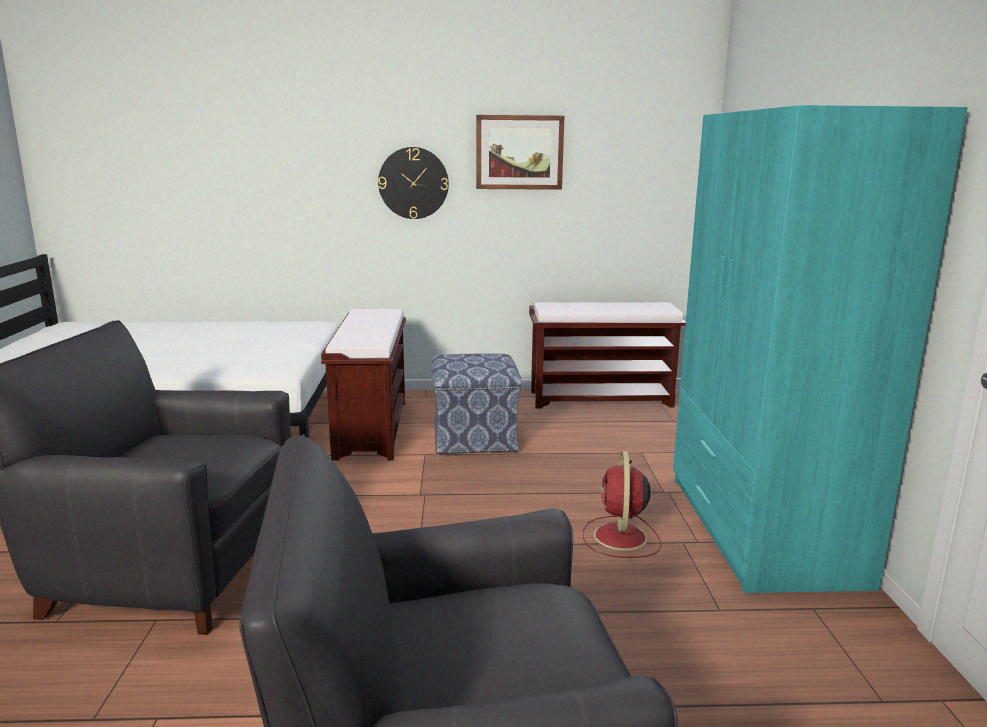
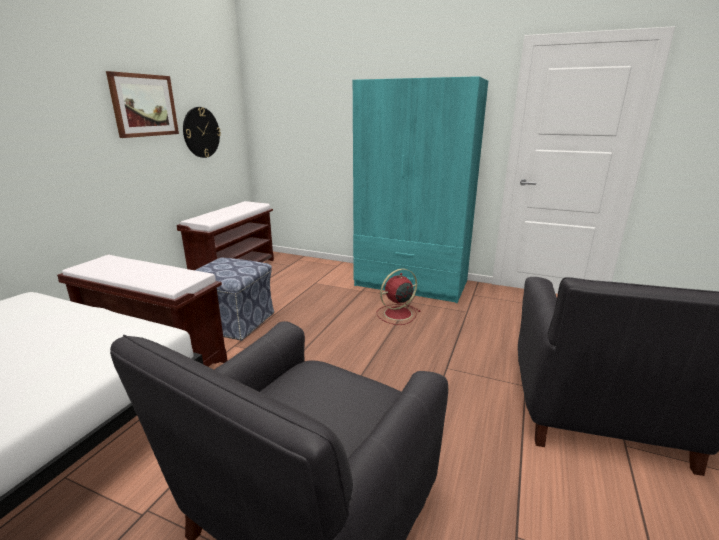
camera: 65 degrees left, 5 degrees up
(413, 183) = (64, 137): wall clock -> wall clock (201, 132)
(620, 538) = (397, 314): red fan -> red fan turned 120 degrees clockwise

